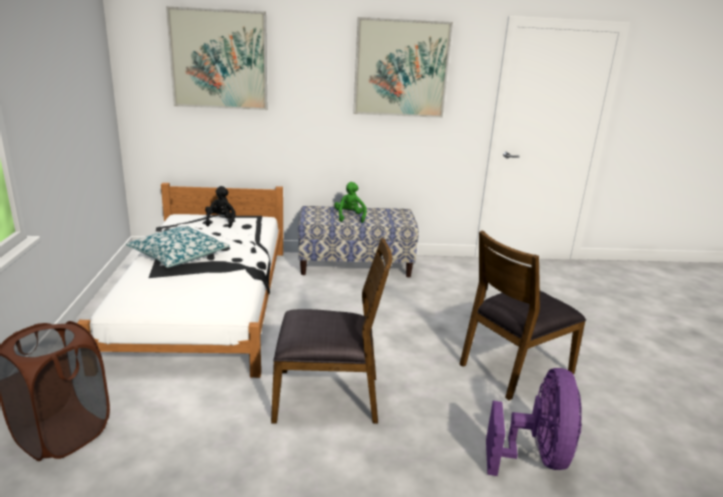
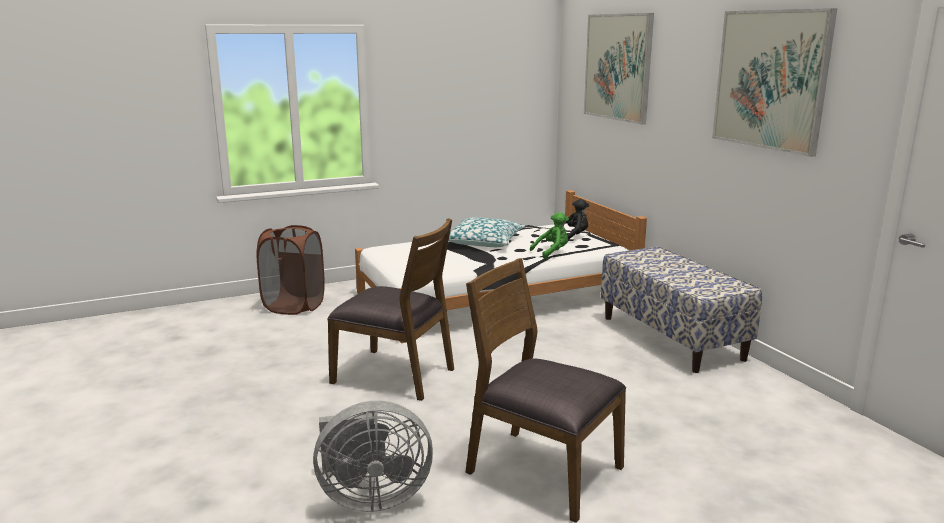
camera: 70 degrees right, 5 degrees down
(328, 397) = (395, 375): brown chair -> brown chair turned 45 degrees counterclockwise
(349, 217) = (665, 268): green plush toy -> green plush toy (552, 252)
(535, 456) = (370, 498): purple fan -> grey fan

